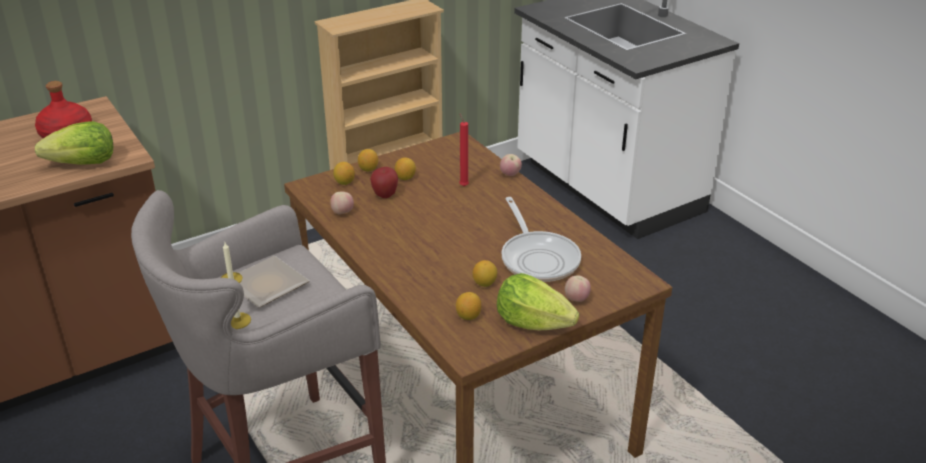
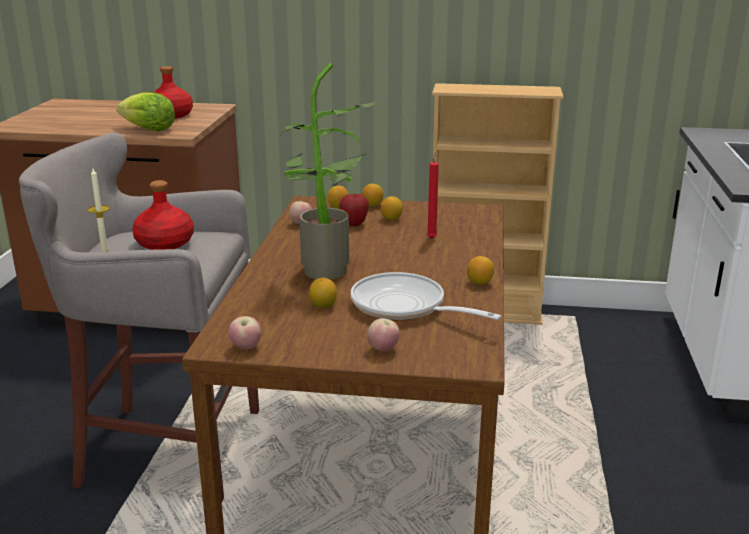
camera: 40 degrees right, 10 degrees down
(268, 283) = (165, 243): plate -> red bottle
(441, 253) = (326, 274): none -> potted plant
(468, 316) = (266, 321): lemon -> lemon (479, 282)
(510, 175) = (489, 244): apple -> apple (246, 347)
(532, 322) = (310, 348): lettuce -> none
(538, 258) = (404, 307): frying pan -> frying pan turned 105 degrees clockwise

